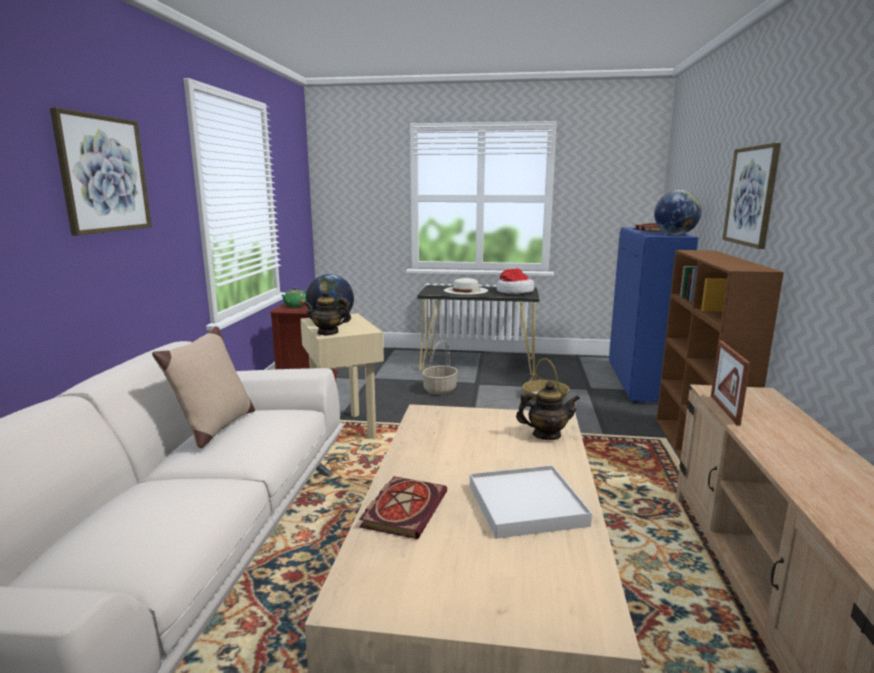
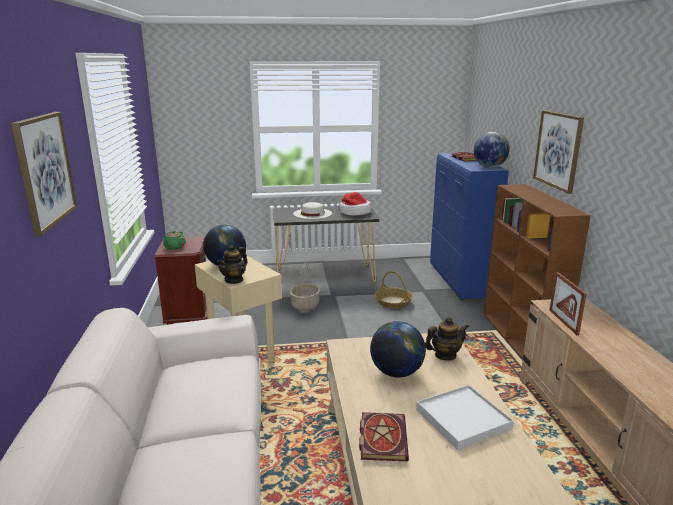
camera: 15 degrees left, 5 degrees up
(214, 428) = (179, 387): beige pillow -> none
(328, 332) = (234, 280): teapot -> teapot turned 45 degrees counterclockwise
(471, 445) = (396, 373): none -> globe

